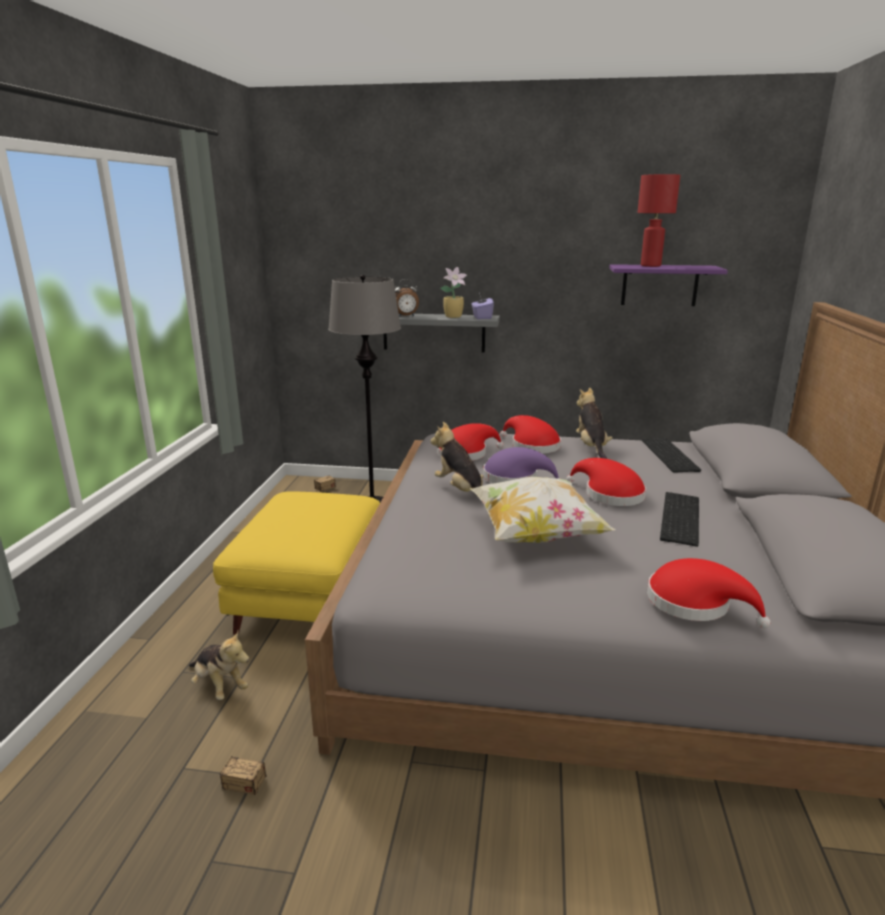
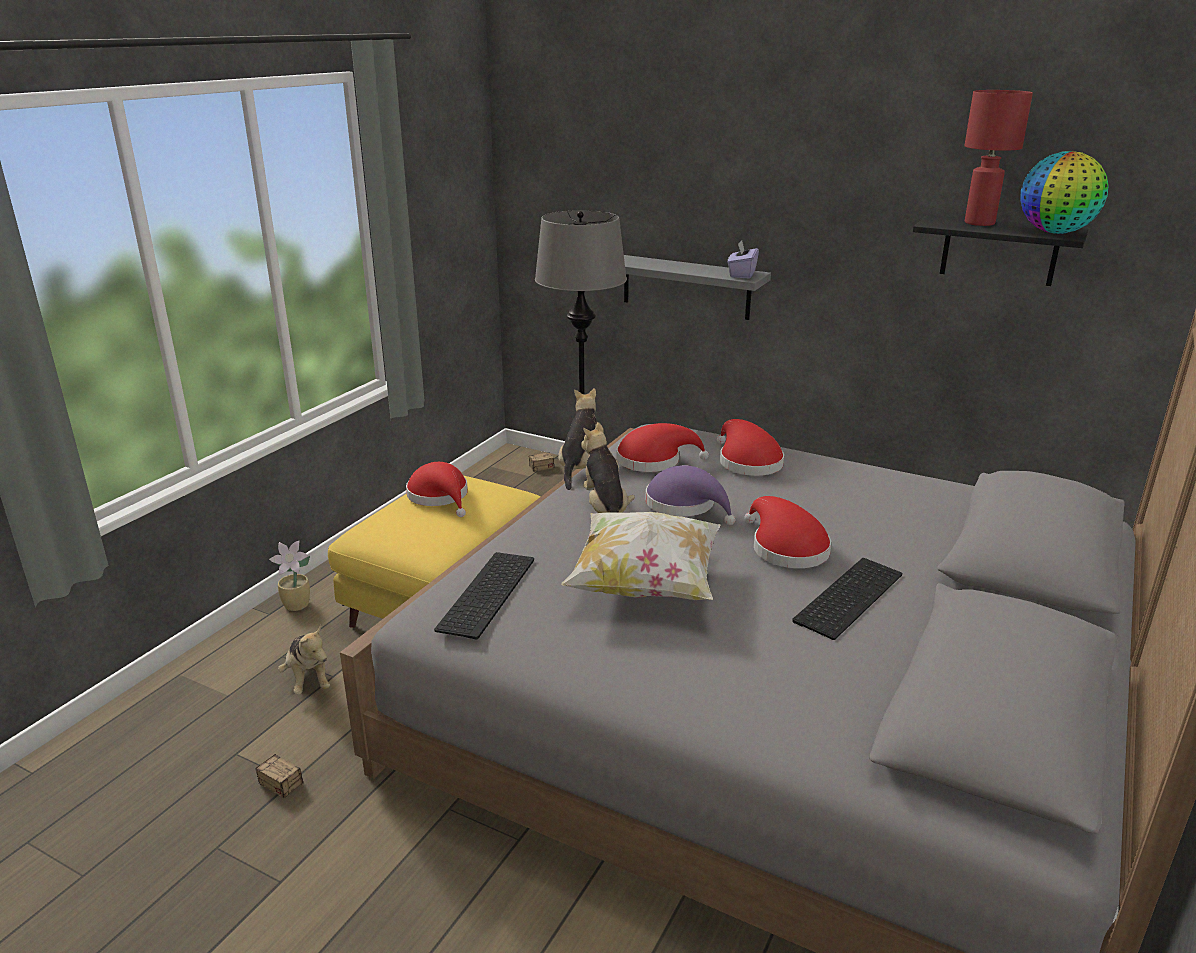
camera: 20 degrees right, 5 degrees up
(406, 316) = (646, 263): alarm clock -> none
(454, 316) = (706, 270): potted plant -> potted plant (298, 605)
(591, 447) = (825, 476): plush toy -> plush toy (581, 467)
(659, 285) = (999, 250): purple shelf -> black shelf
(671, 455) = (927, 505): keyboard -> keyboard (489, 595)
(695, 603) = (758, 711): red hat -> red hat (440, 497)
(703, 267) = (1055, 232): none -> globe

